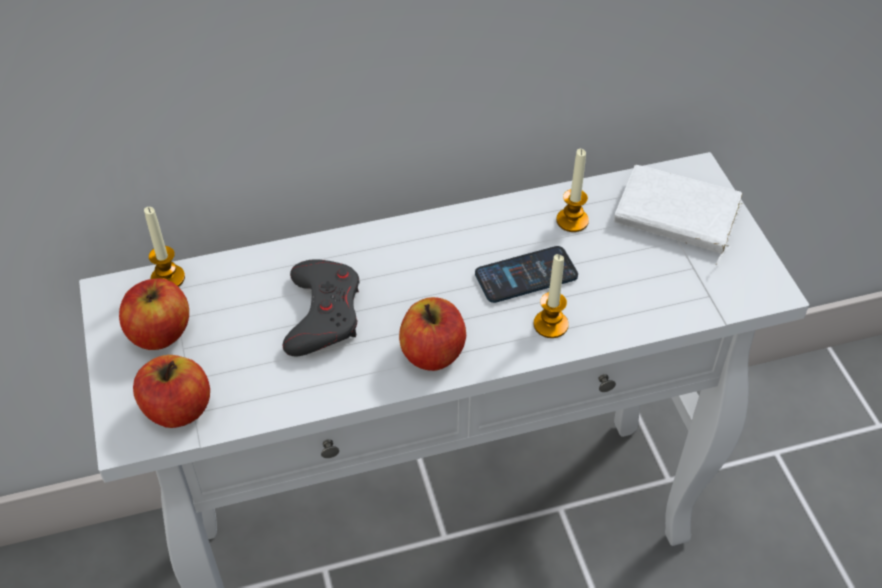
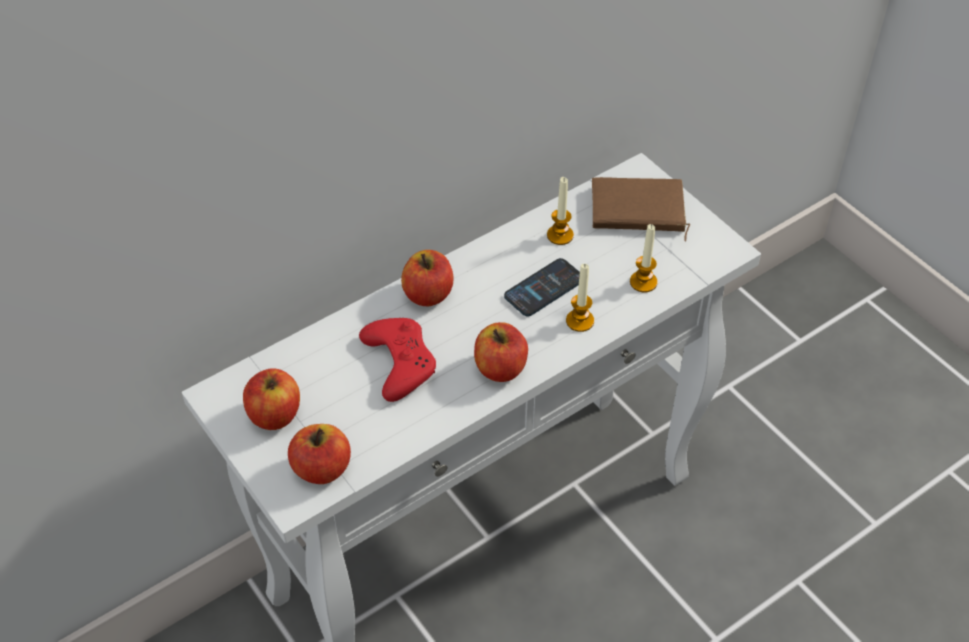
camera: 20 degrees left, 0 degrees up
(168, 278) = (257, 369): candle -> candle (643, 282)
(323, 313) = (399, 362): grey game controller -> red game controller
(392, 247) = (428, 294): none -> apple
(675, 217) = (637, 212): white book -> brown book

